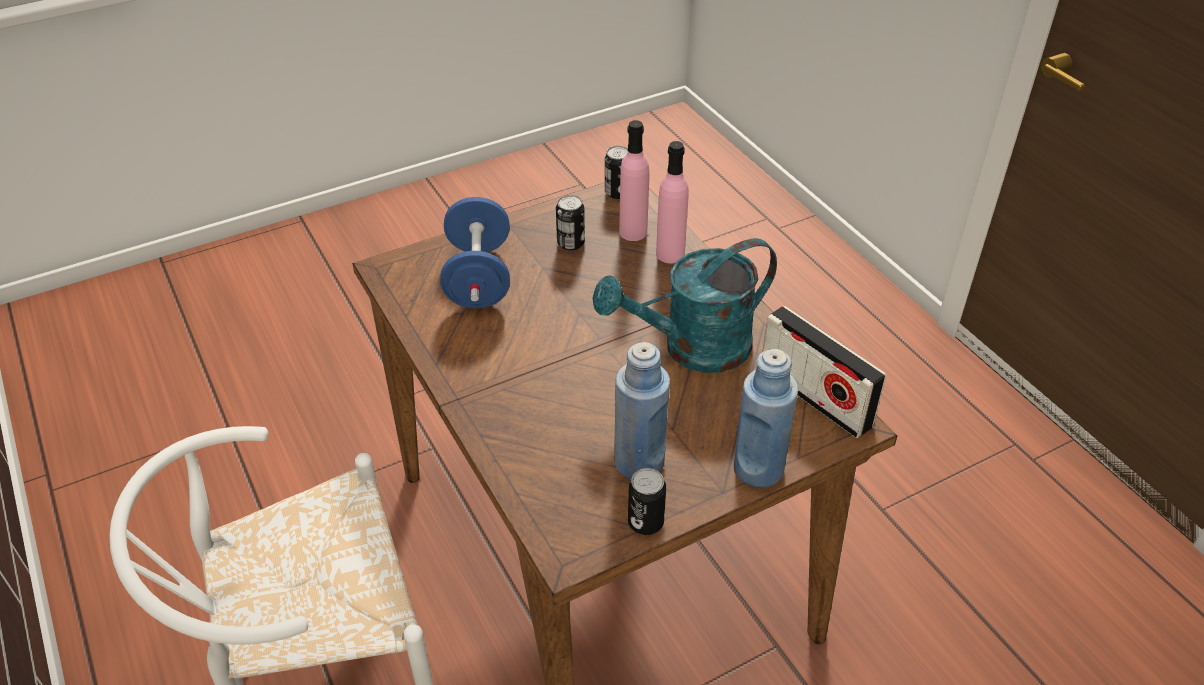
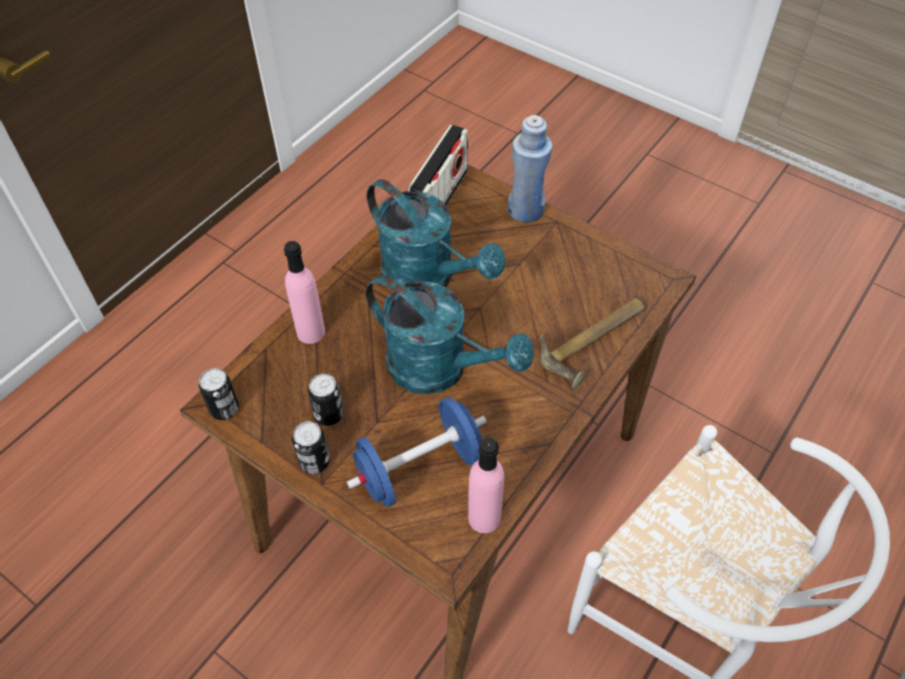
camera: 115 degrees left, 10 degrees up
(520, 446) = (596, 342): none -> hammer
(570, 321) = (440, 369): none -> turquoise watering can
(633, 232) = (289, 371): pink bottle -> pink bottle (484, 517)
(639, 462) = (562, 270): blue bottle -> none
(645, 522) = (610, 250): can -> can (314, 462)

